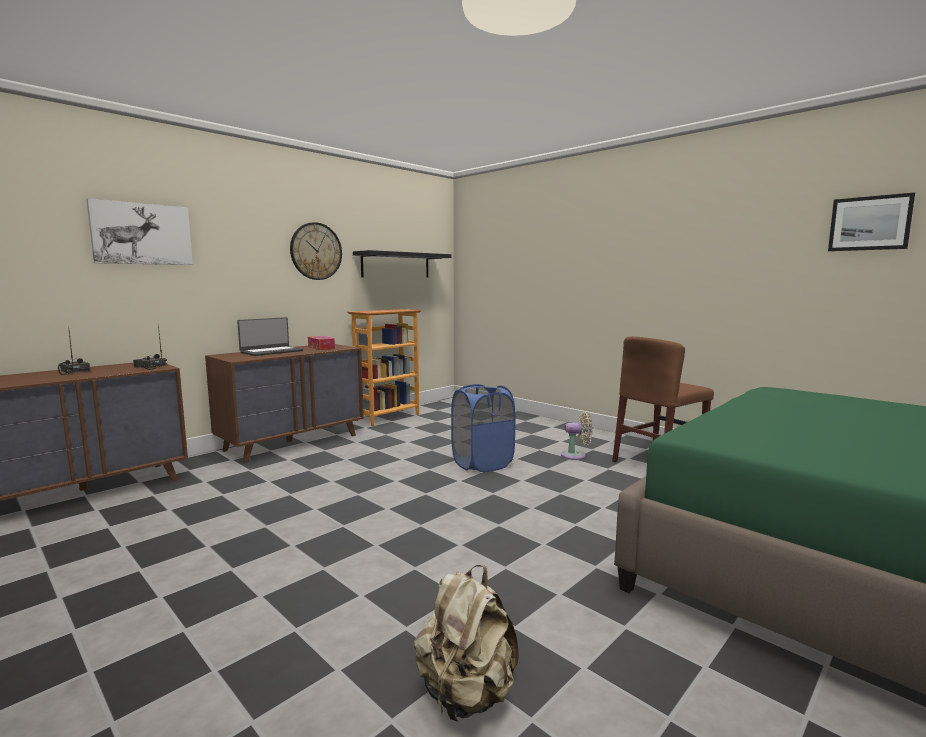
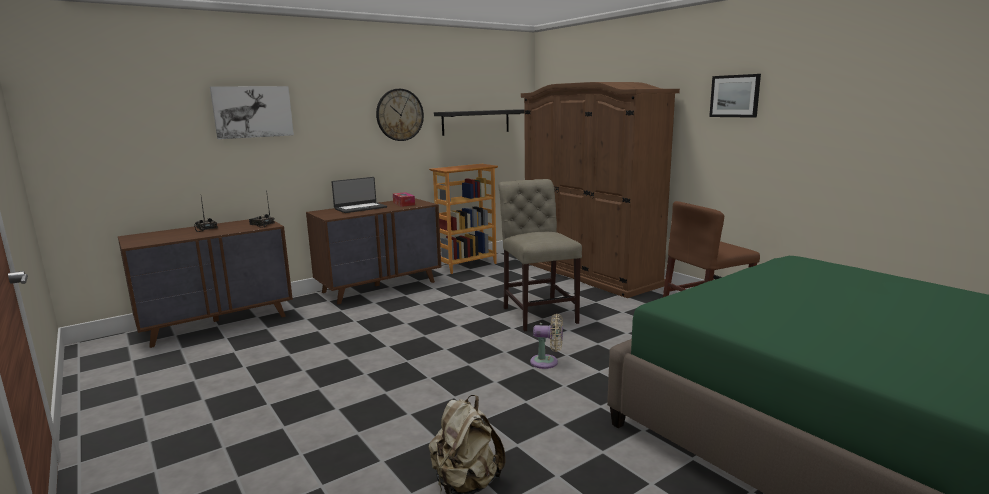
camera: 10 degrees right, 5 degrees up
(482, 464) = (538, 313): blue laundry basket -> beige chair
(520, 421) = (589, 272): none -> brown wardrobe
(576, 456) = (628, 309): beige fan -> beige fan (547, 362)
(869, 223) = (916, 95): picture -> picture (735, 96)

